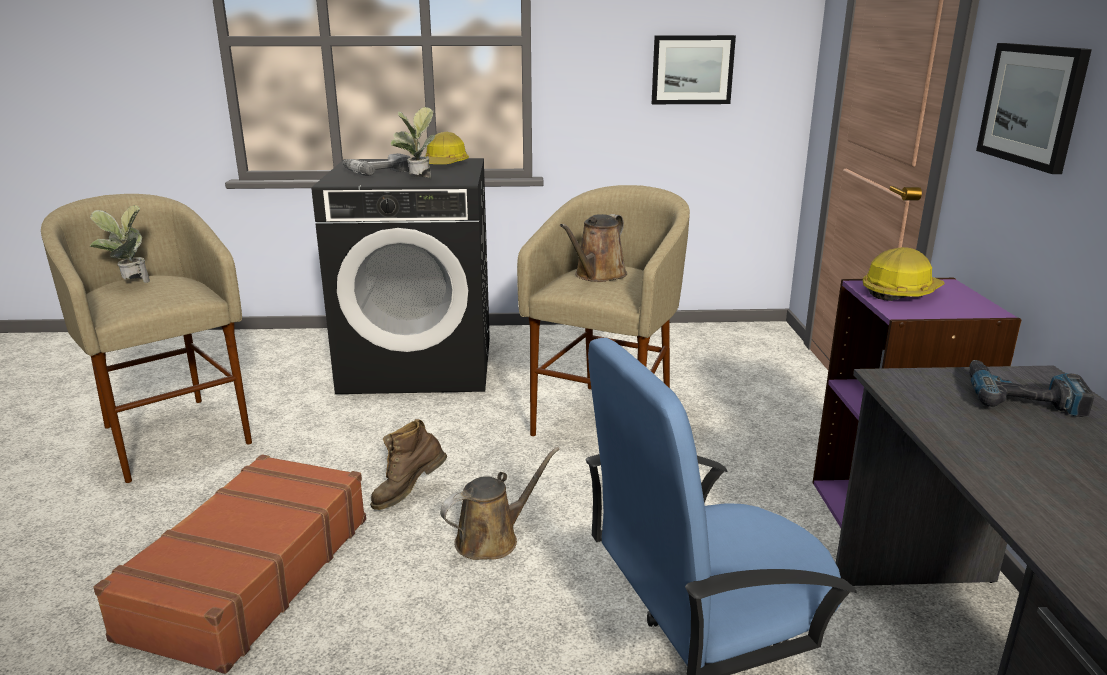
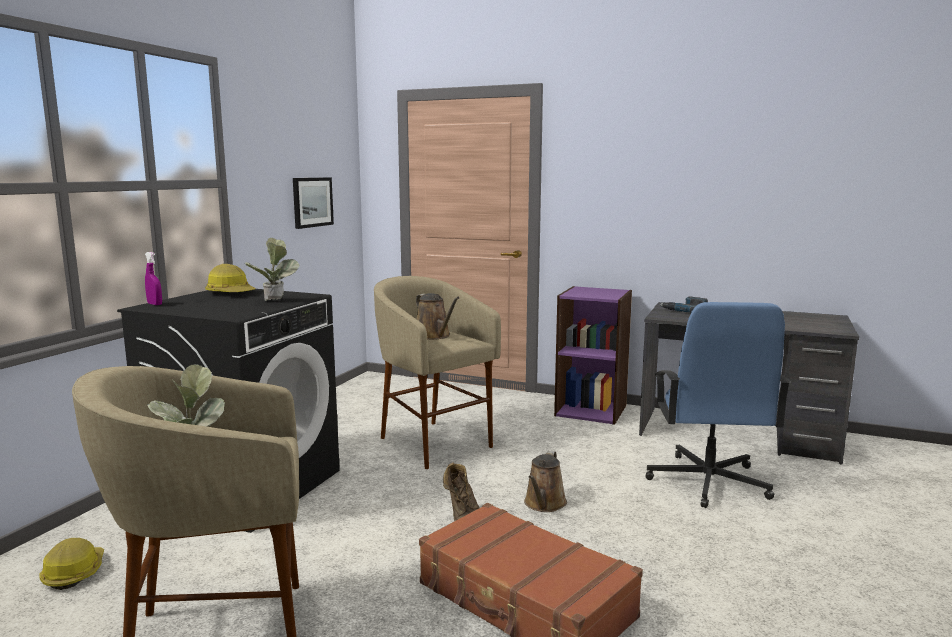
camera: 65 degrees left, 10 degrees down
(371, 161) = (154, 304): none -> purple spray bottle
(376, 171) = (212, 306): power drill -> none
(492, 539) = (544, 504): brown watering can -> brown watering can turned 150 degrees counterclockwise
(900, 292) = (585, 293): hard hat -> hard hat (74, 573)
(1032, 105) = (603, 199): picture -> none

